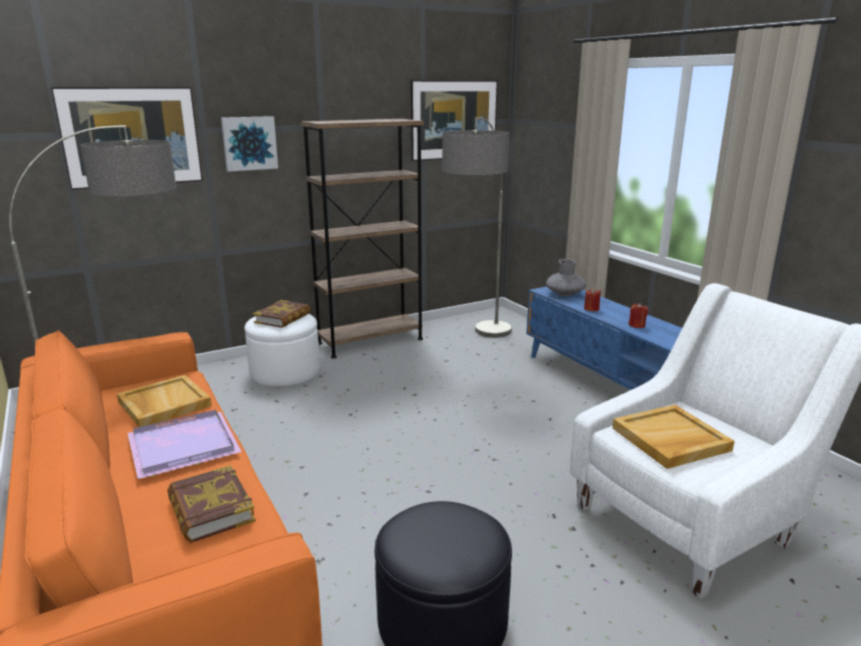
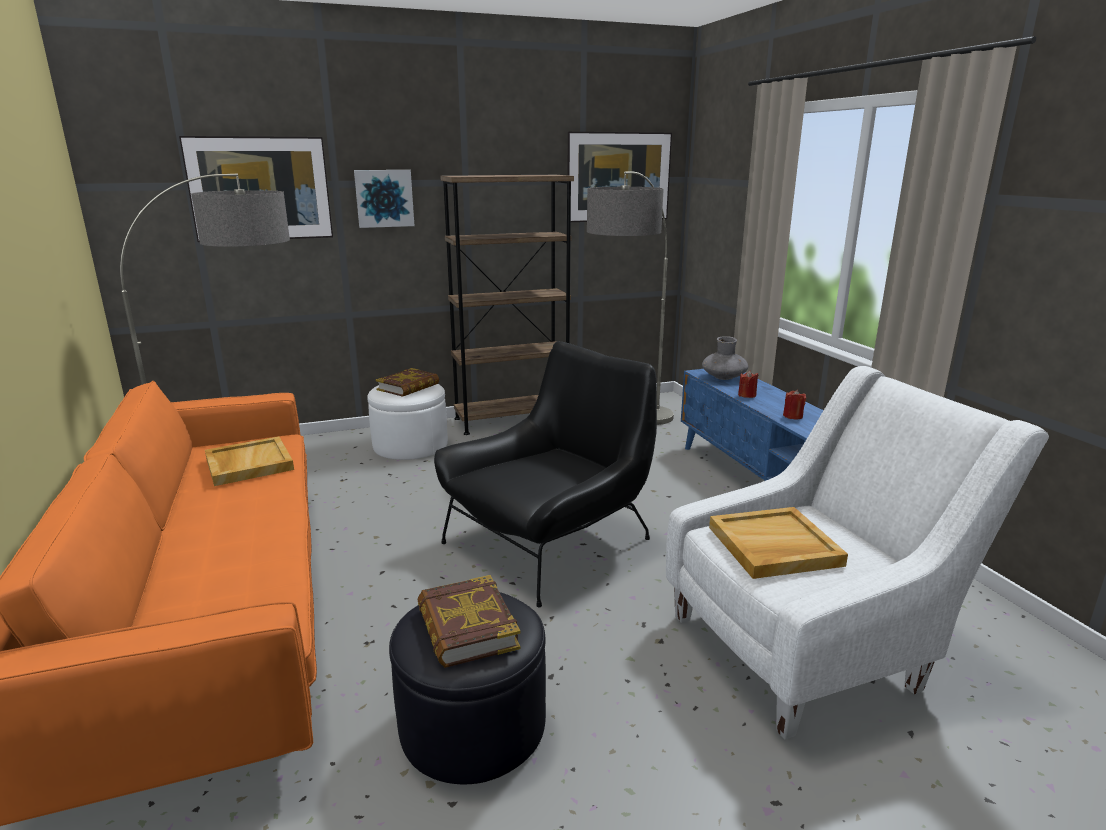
camera: 10 degrees right, 0 degrees up
(185, 444) = (249, 506): purple tray -> none
(210, 510) = (241, 573): book -> book (466, 628)
(446, 451) = (549, 542): none -> black armchair

